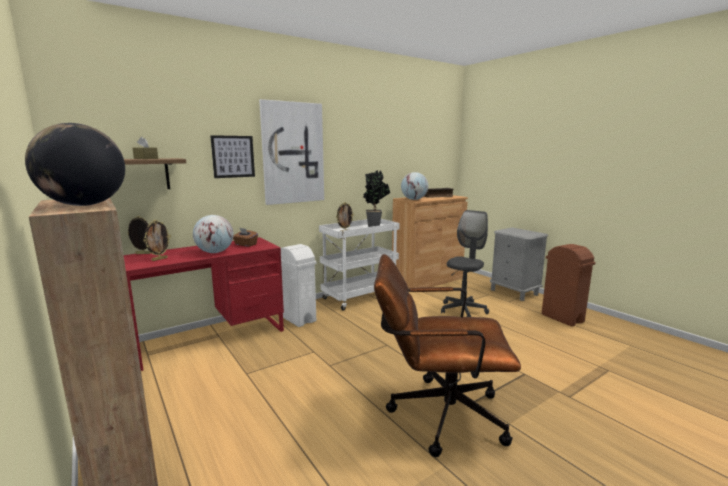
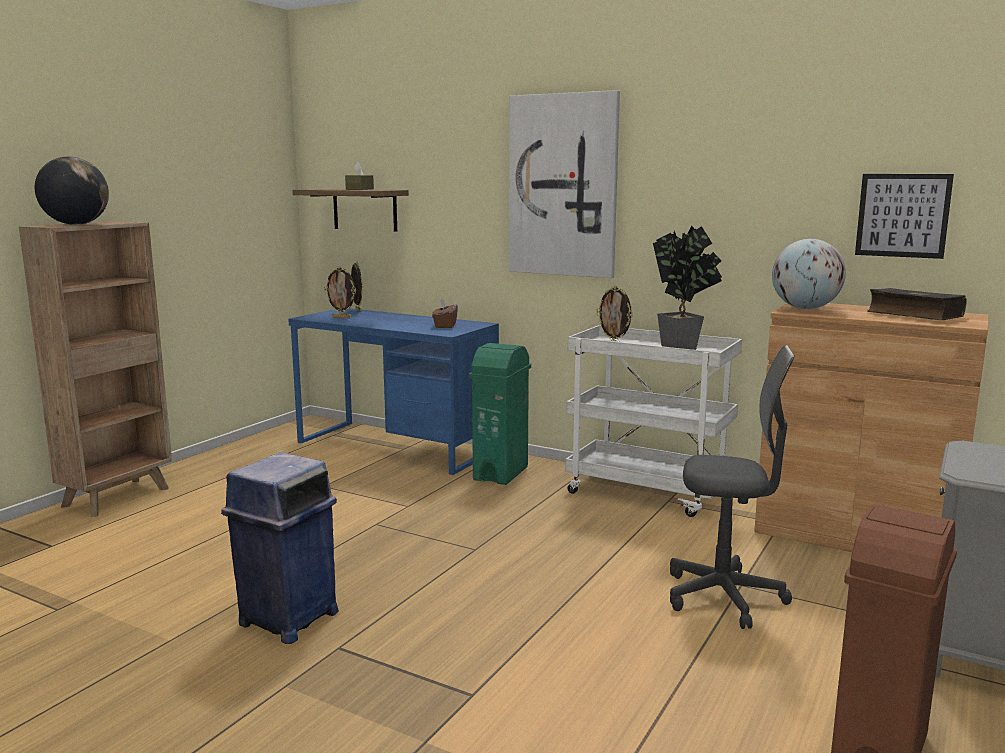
camera: 65 degrees right, 0 degrees up
(211, 337) = (396, 446): red desk -> blue desk
(215, 252) = (392, 324): globe -> none
(233, 156) = (472, 189): picture -> picture (902, 215)
(298, 319) = (501, 473): white trash can -> green trash can
(436, 414) = (287, 619): brown office chair -> blue trash can

